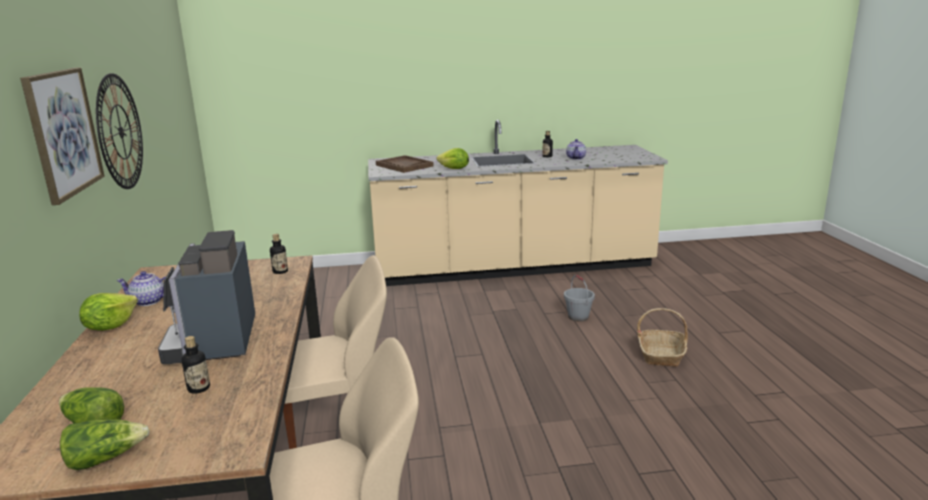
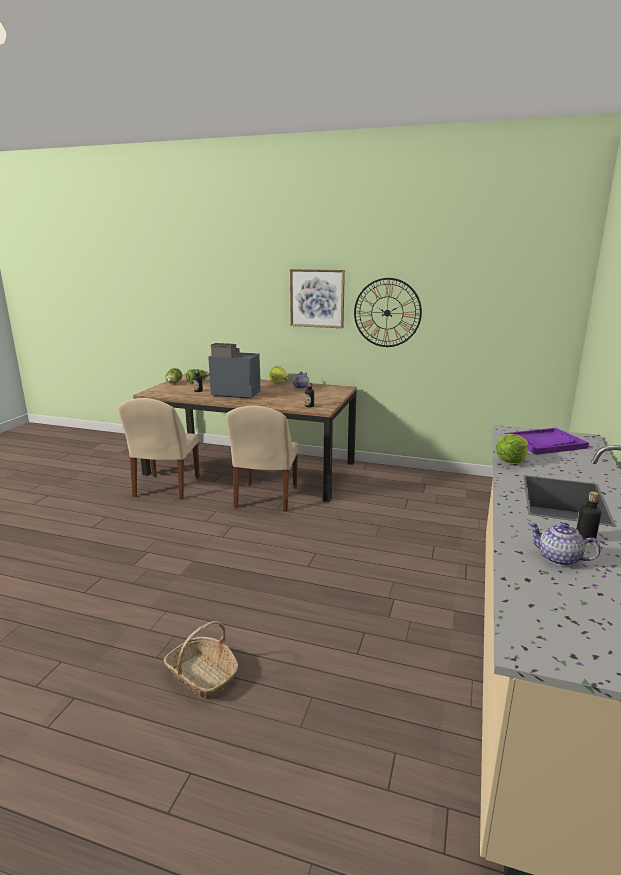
camera: 115 degrees right, 0 degrees up
(404, 165) = (545, 443): brown tray -> purple tray
(578, 317) = (336, 654): grey bucket -> none

